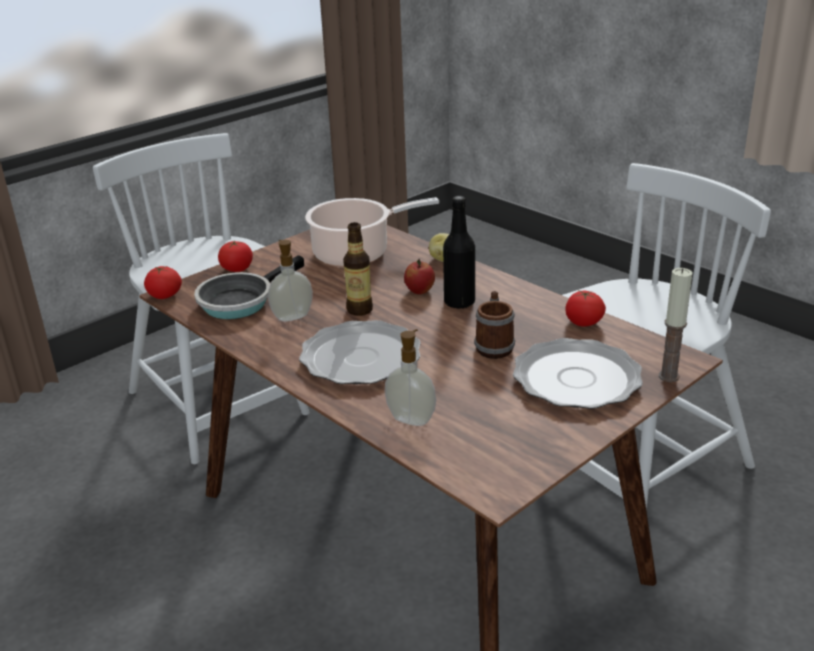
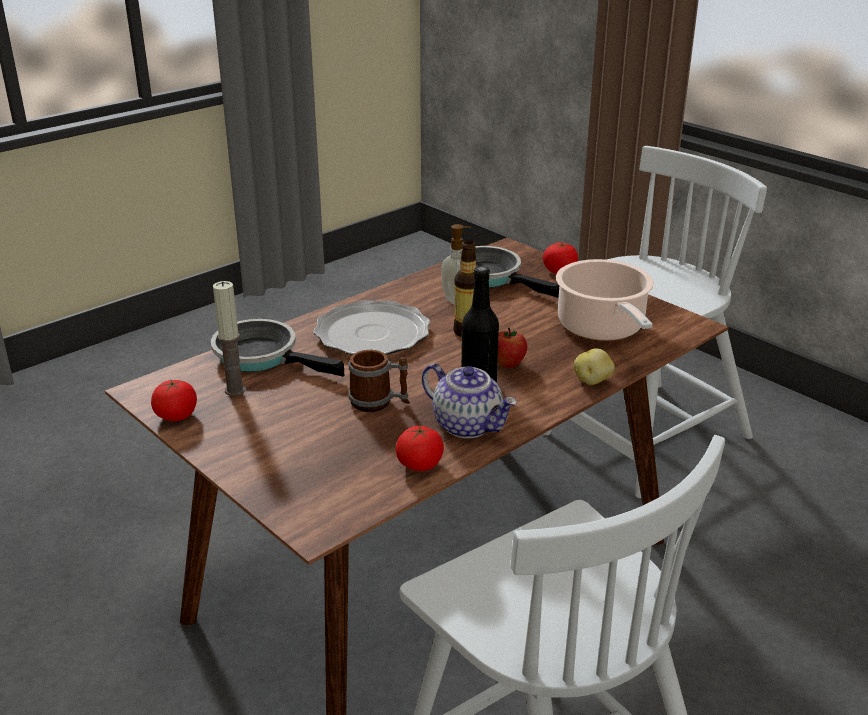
camera: 90 degrees right, 0 degrees up
(165, 295) = (504, 246): tomato -> tomato (176, 416)
(411, 419) = (262, 356): soap dispenser -> frying pan
(521, 305) = (468, 425): none -> teapot
(577, 378) = (299, 447): plate -> none
(668, 376) = (282, 509): candle -> candle (235, 390)

